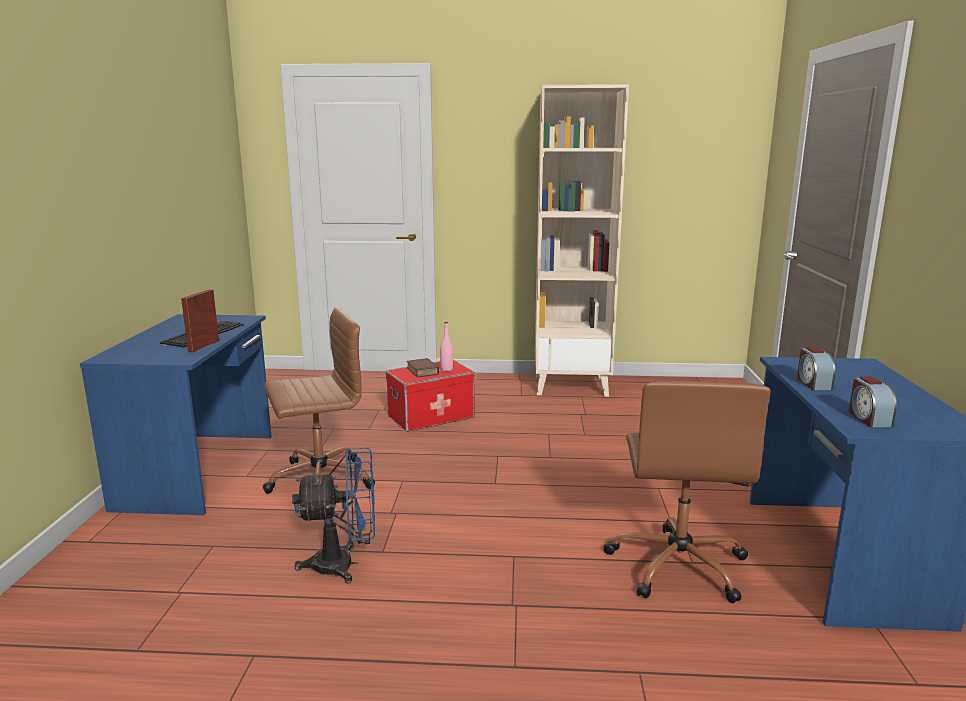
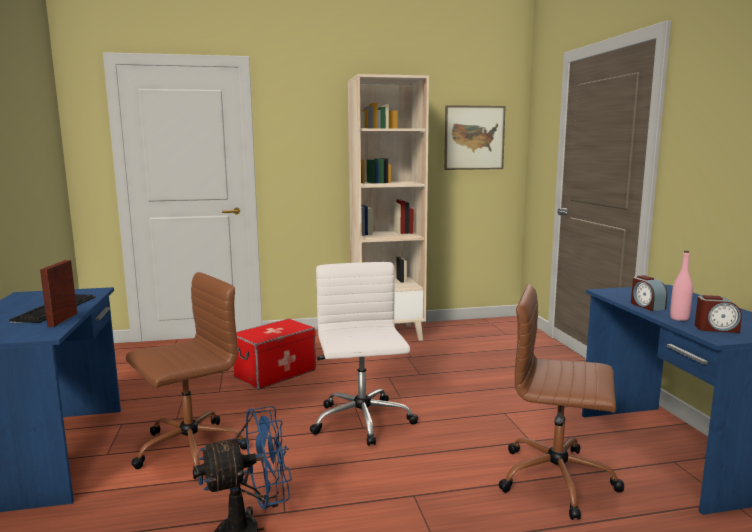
camera: 15 degrees left, 5 degrees down
(421, 371) = (265, 331): book -> none
(446, 369) = (288, 327): pink bottle -> pink bottle (679, 318)
(497, 477) = (362, 422): none -> white office chair
(678, 565) = (558, 479): brown office chair -> brown office chair turned 120 degrees clockwise
(696, 157) = (474, 138): none -> picture
(868, 418) = (716, 329): alarm clock -> alarm clock turned 60 degrees counterclockwise

